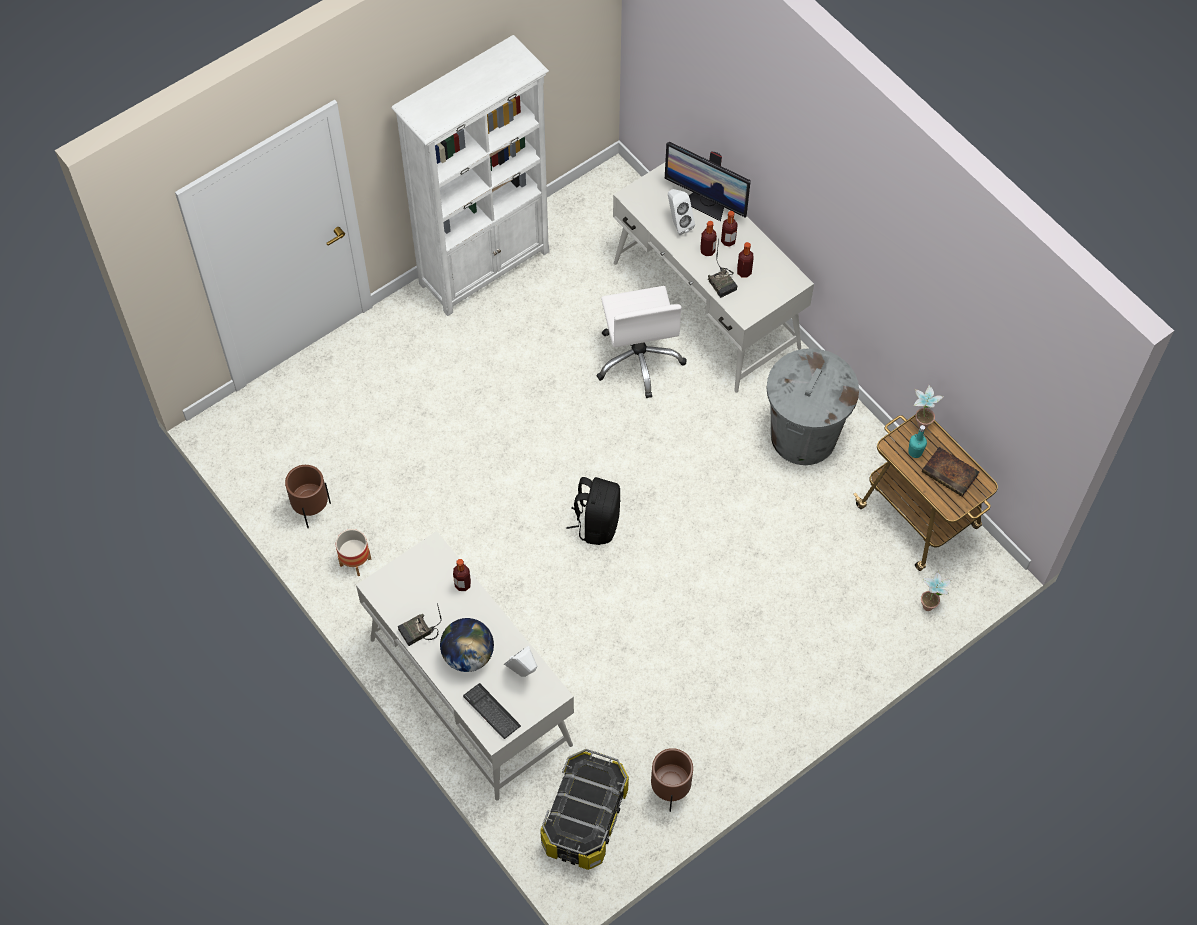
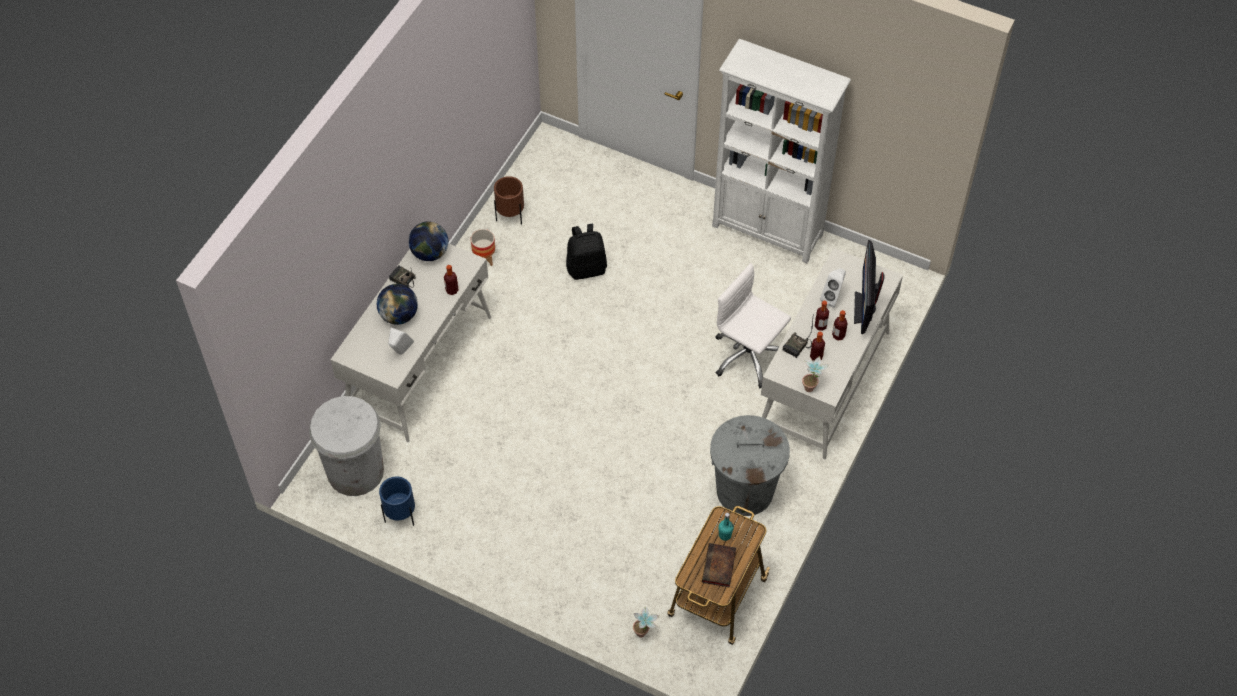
camera: 65 degrees right, 5 degrees down
(394, 587) = (430, 253): none -> globe
(491, 711) = (363, 346): keyboard -> none
(584, 818) = (355, 471): storage box -> white trash can
(597, 523) = (592, 386): black backpack -> black backpack (586, 268)
(639, 359) = (748, 356): white office chair -> white office chair turned 75 degrees clockwise
(670, 791) = (400, 516): brown planter -> blue planter
(921, 421) = (756, 530): potted plant -> potted plant (811, 386)

